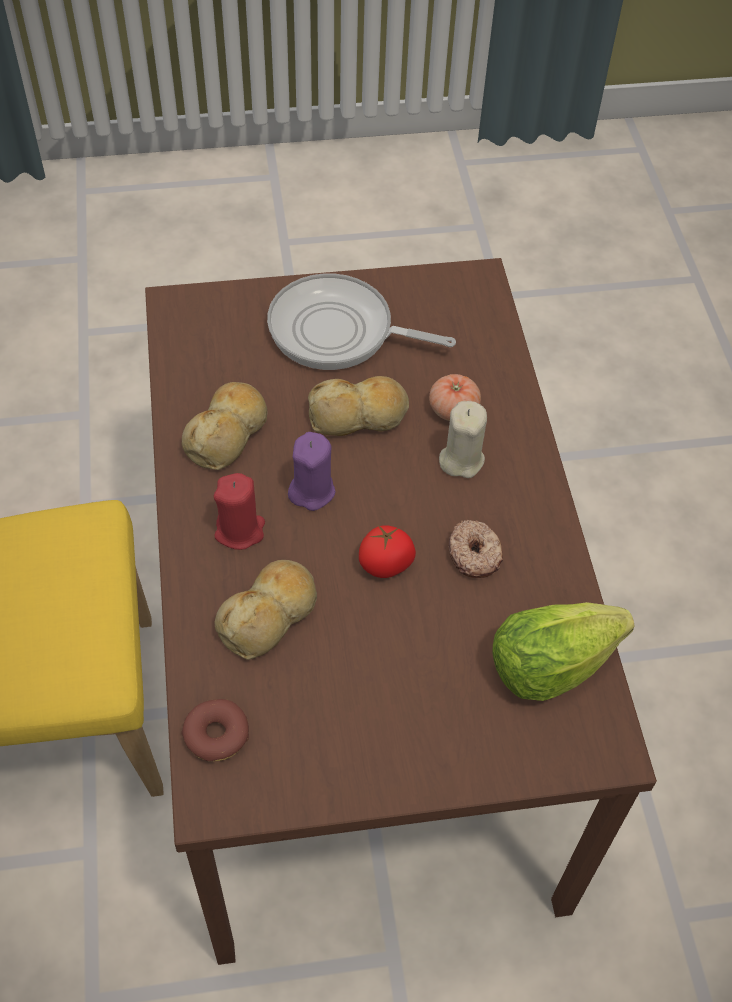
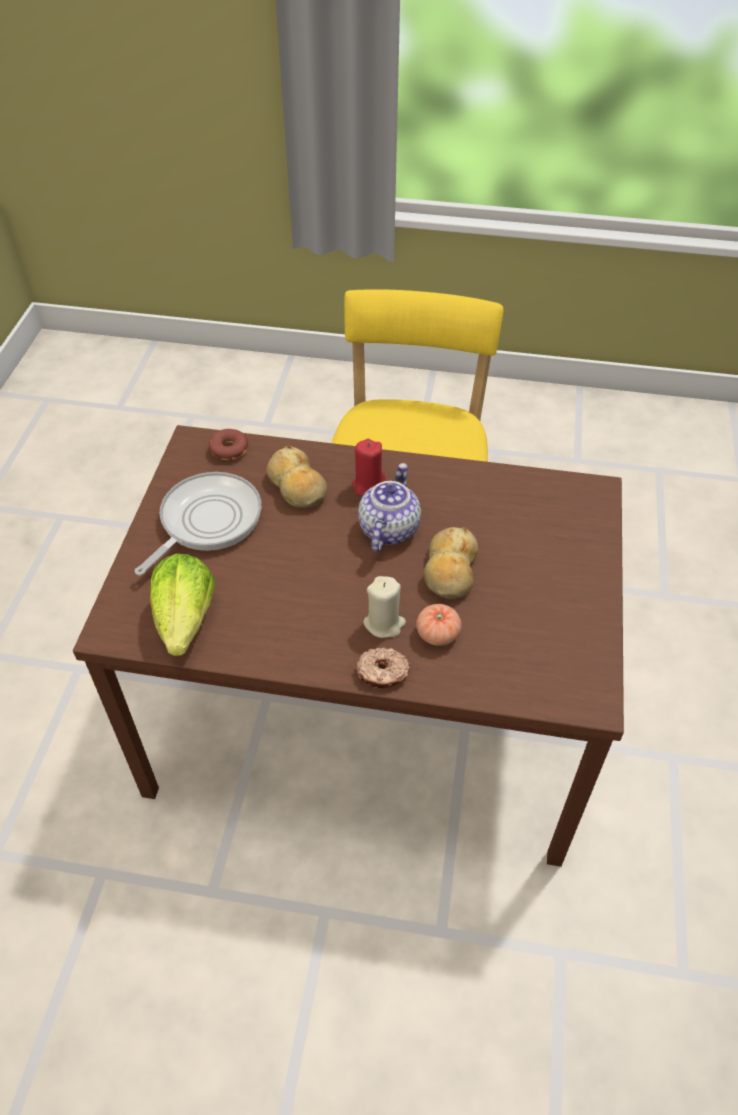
camera: 110 degrees right, 5 degrees down
(228, 433) = (456, 495): bread -> none
(311, 491) = (388, 528): purple candle -> teapot
(338, 331) = (545, 580): frying pan -> frying pan (206, 521)
(386, 564) = (309, 553): tomato -> none
(475, 554) = (294, 605): donut -> donut (382, 673)

